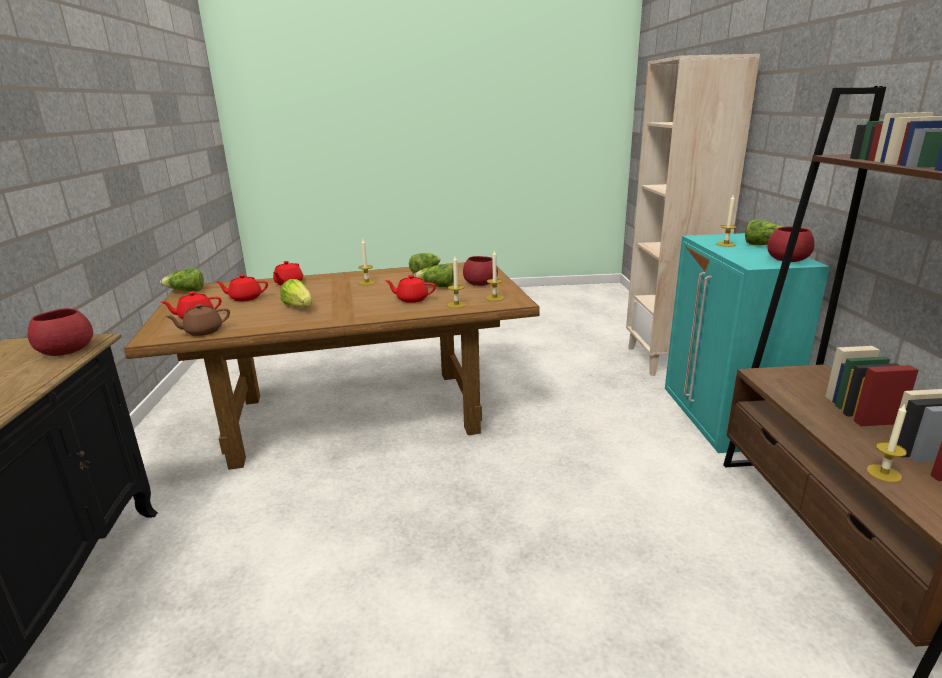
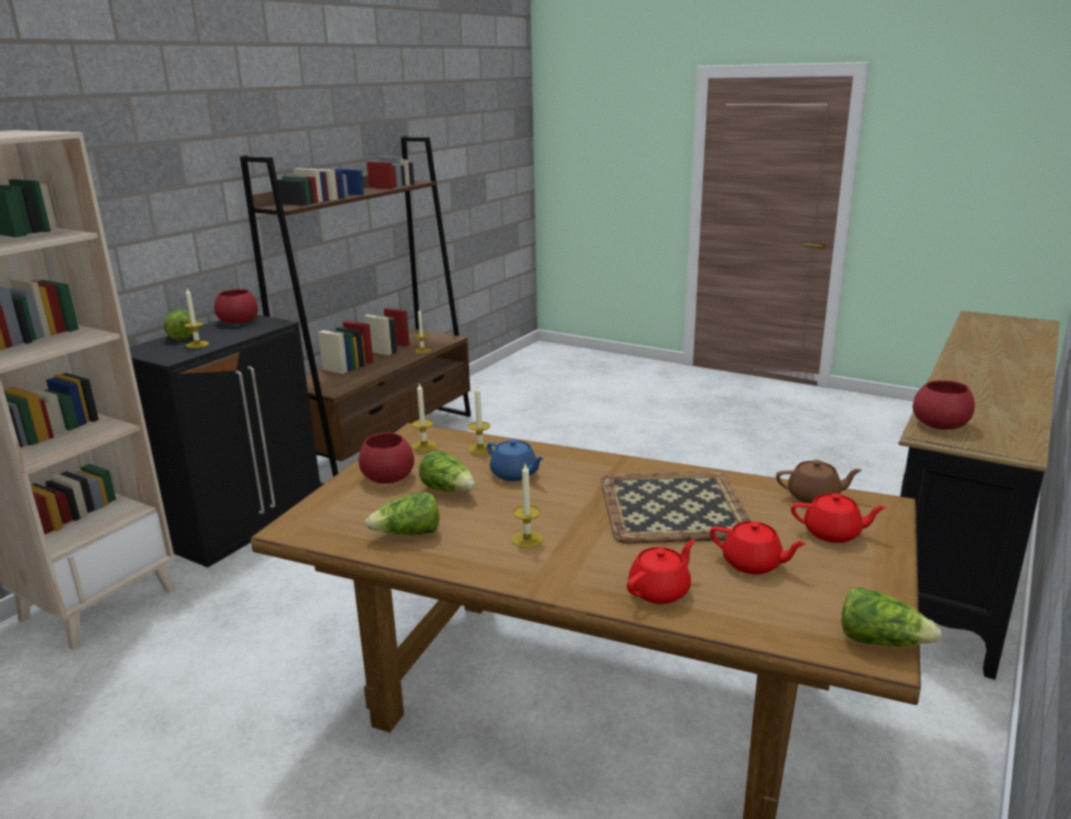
camera: 145 degrees left, 0 degrees up
(299, 307) = (672, 508): lettuce -> tray
(411, 299) = (514, 474): red teapot -> blue teapot
(721, 416) = (243, 521): turquoise cabinet -> black cabinet

